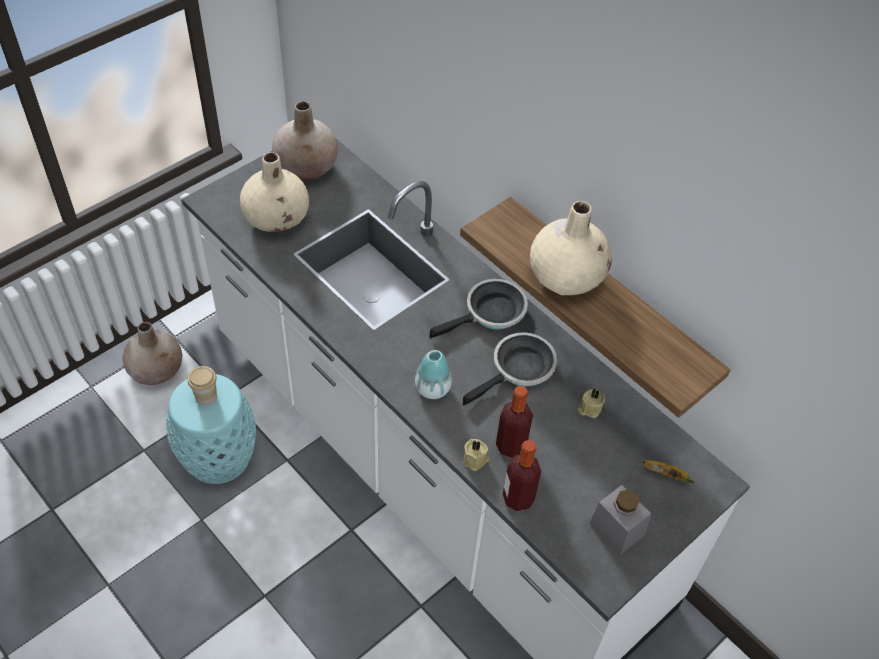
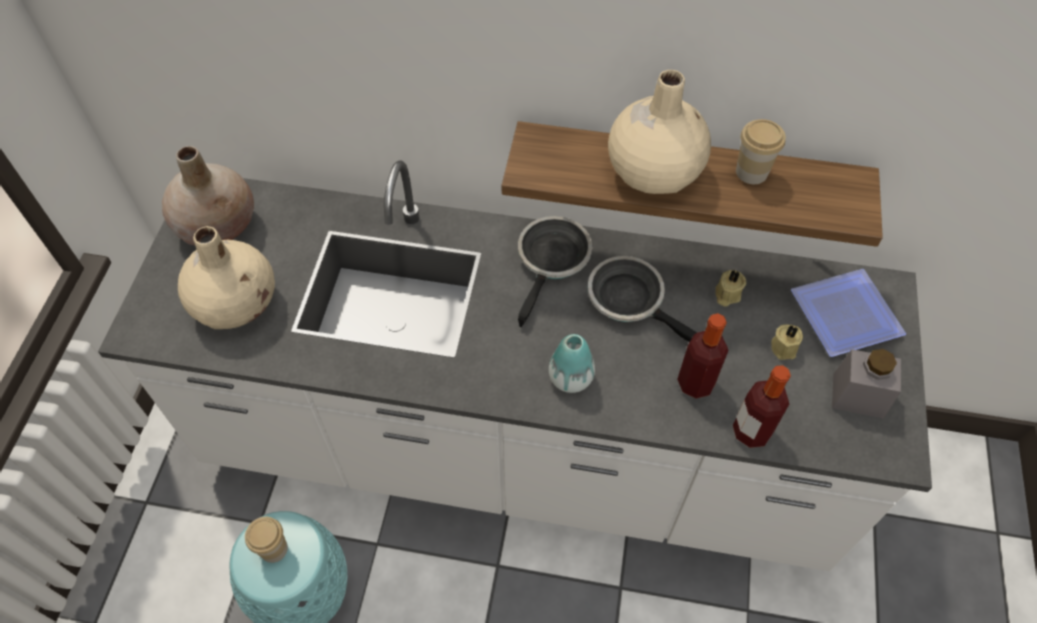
camera: 35 degrees left, 5 degrees up
(157, 370) = (157, 551): beige vase -> none
(475, 460) = (678, 422): beige candle -> beige candle (785, 347)
(519, 369) = (631, 300): frying pan -> frying pan turned 60 degrees counterclockwise
(633, 317) = (751, 172): none -> cup
(666, 475) = (846, 312): banana -> plate

